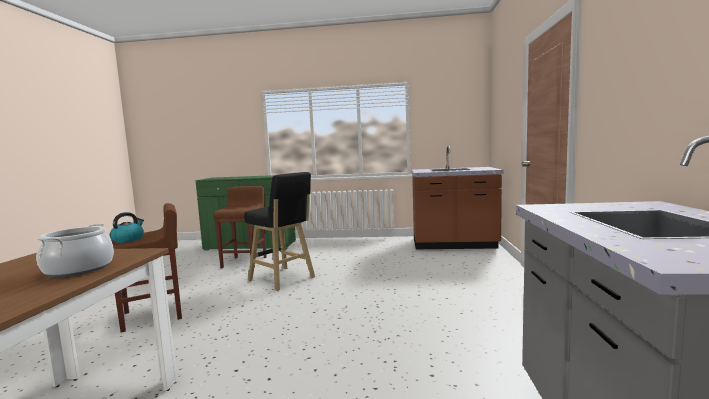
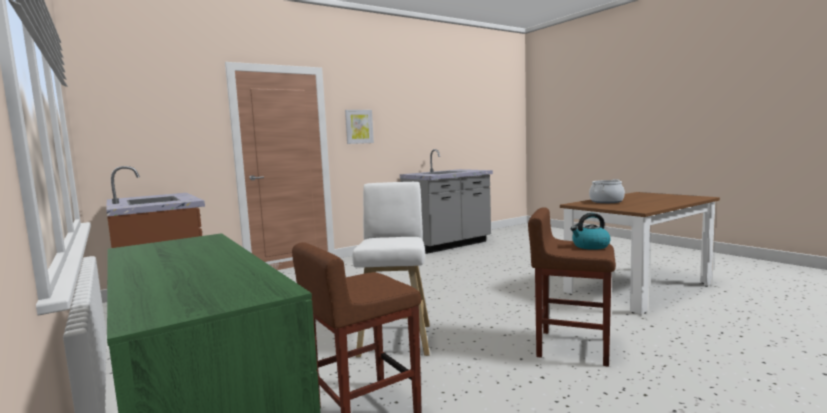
camera: 130 degrees left, 0 degrees up
(283, 279) = (396, 338): black stool -> white stool
(610, 85) = (359, 126): none -> picture

